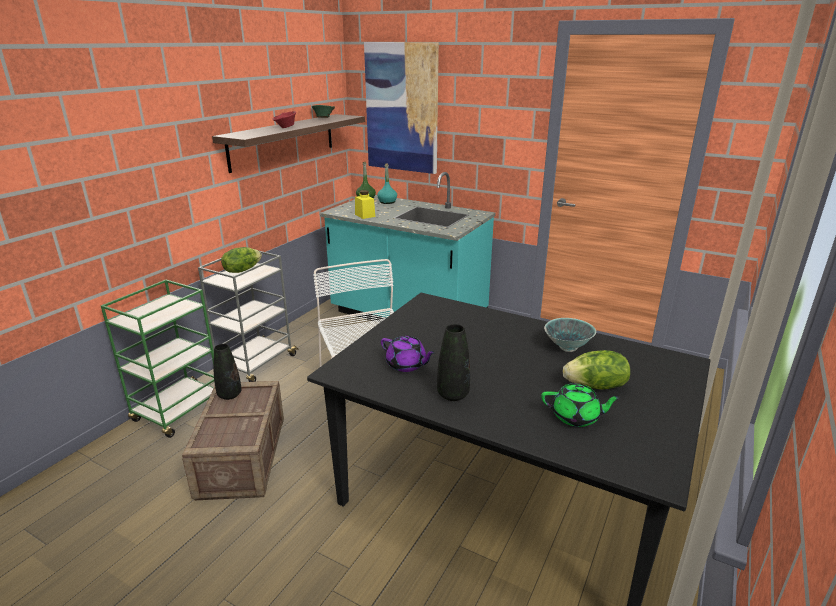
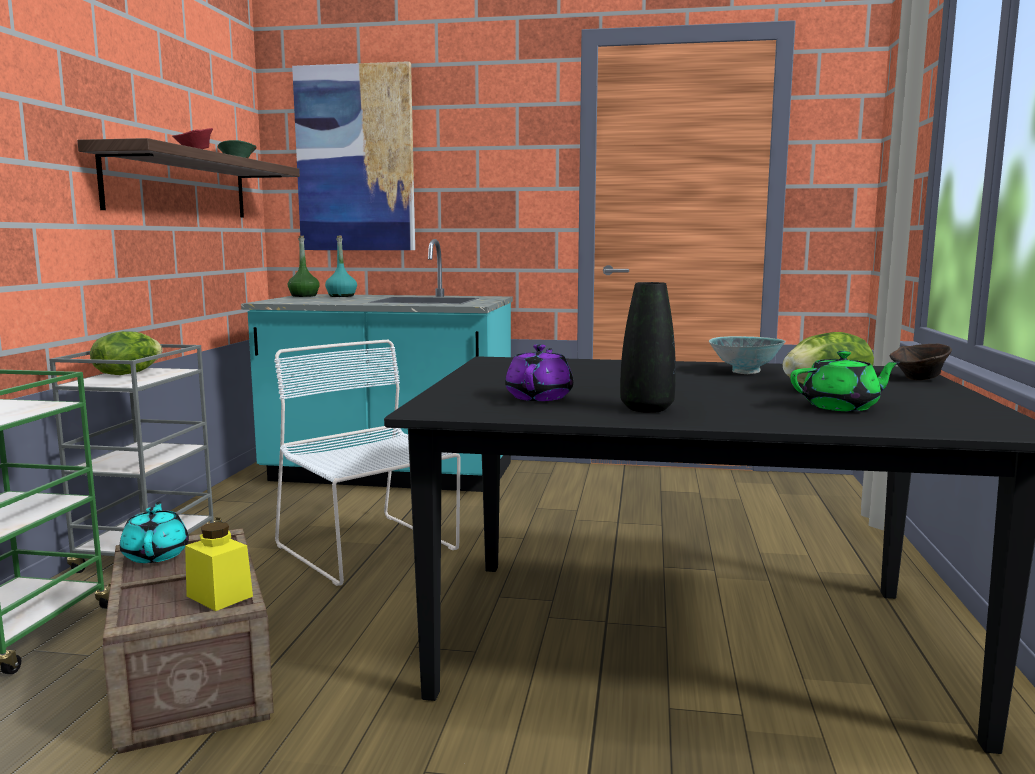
camera: 20 degrees left, 15 degrees down
(229, 395) = (156, 554): black vase -> turquoise teapot
(365, 215) = (320, 302): yellow jar -> yellow jar (219, 596)
(406, 365) = (539, 397): purple teapot -> purple teapot turned 90 degrees counterclockwise
(680, 381) = (918, 379): none -> brown bowl

